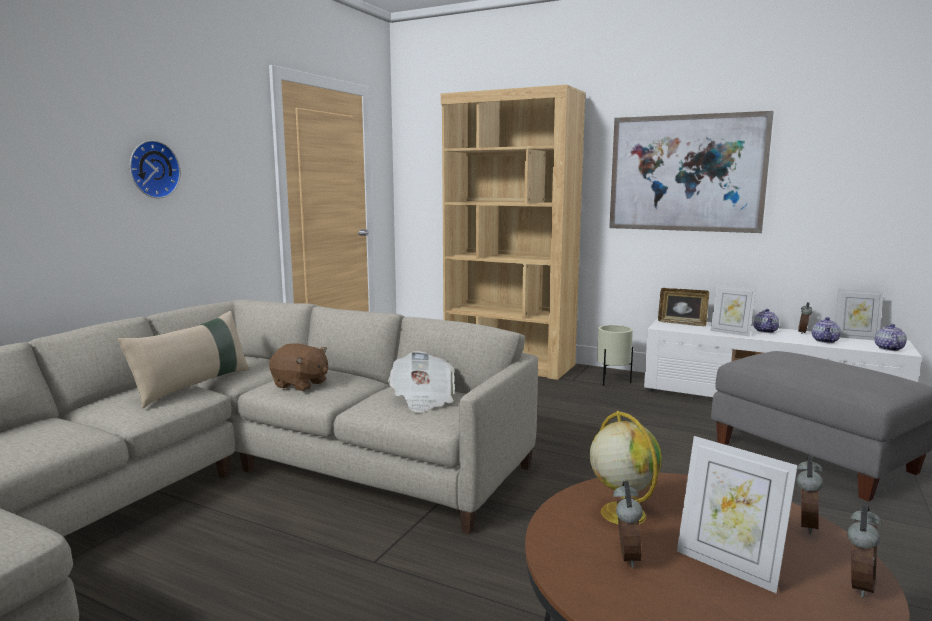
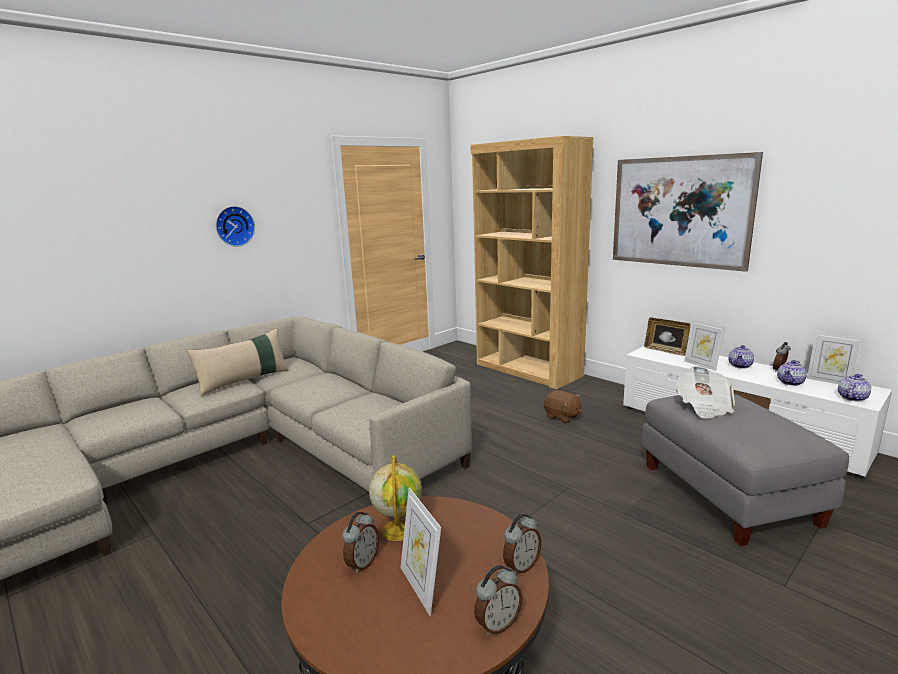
camera: 20 degrees right, 5 degrees up
(300, 385) = (307, 387): brown plush toy -> brown plush toy (562, 417)
(422, 399) = (373, 409): newspaper -> newspaper (703, 406)
(612, 381) = (603, 395): beige planter -> none

